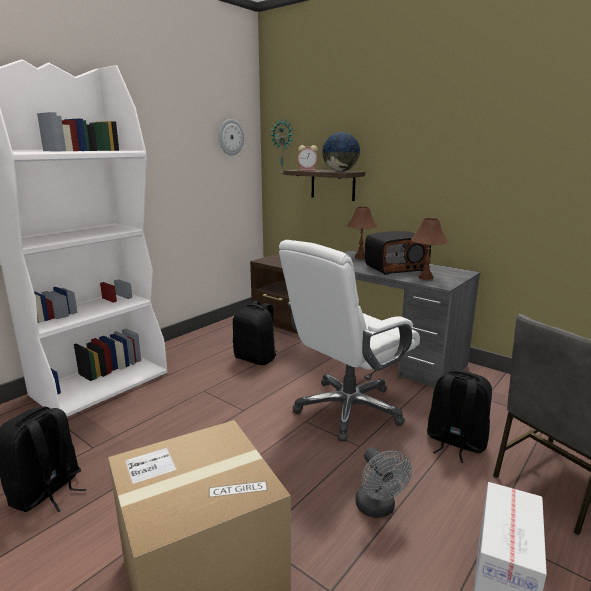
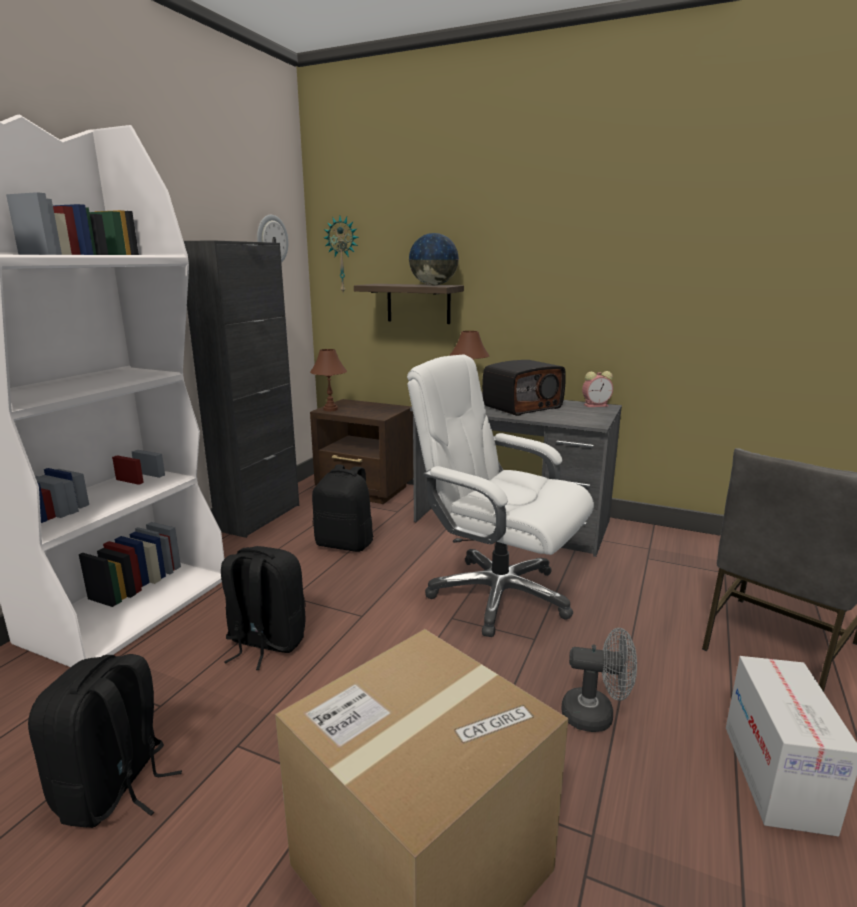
camera: 15 degrees left, 0 degrees up
(207, 333) = (259, 517): none -> black cabinet
(308, 170) = (386, 284): alarm clock -> alarm clock (596, 405)
(348, 409) = (497, 594): white office chair -> white office chair turned 90 degrees clockwise
(378, 509) = (596, 715): grey fan -> grey fan turned 45 degrees counterclockwise
(425, 277) = (566, 416): brown table lamp -> brown table lamp (330, 409)
(455, 442) = (641, 616): black backpack -> black backpack (265, 642)

